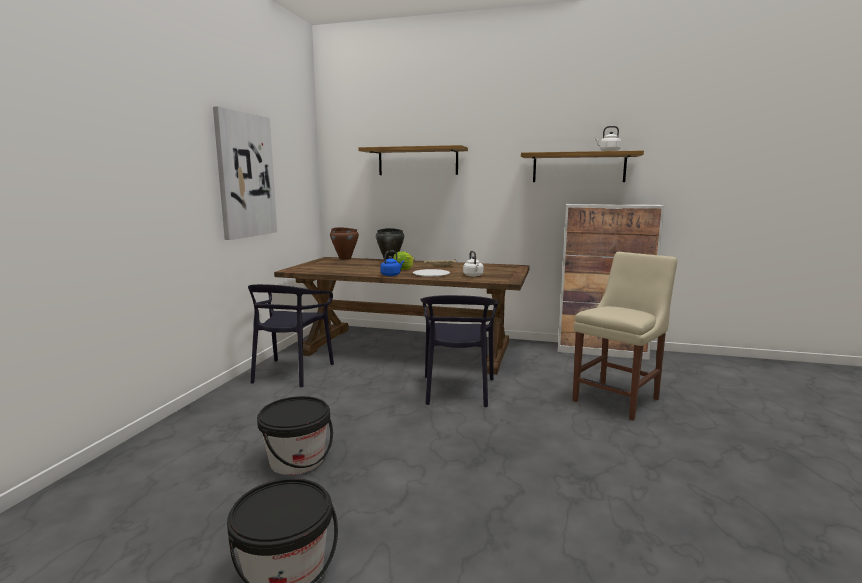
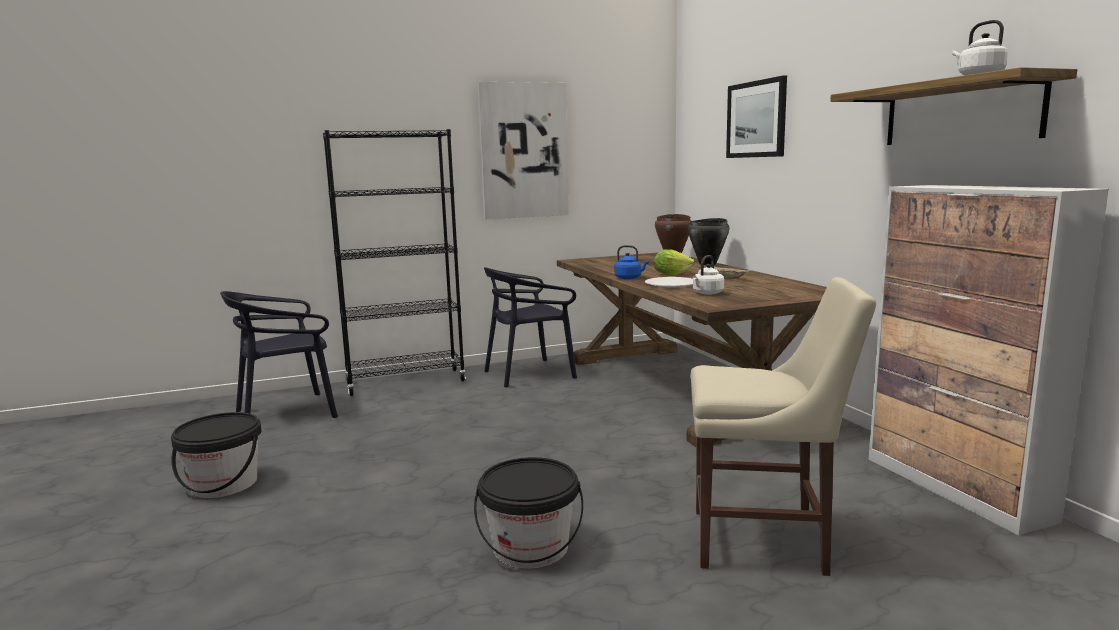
camera: 55 degrees right, 0 degrees up
(199, 417) = (406, 382): none -> black bookcase
(297, 460) = (374, 433): black bucket -> black bucket (530, 548)
(418, 161) = (756, 119): shelf -> picture
(457, 390) = (609, 443): black chair -> black chair (287, 413)

